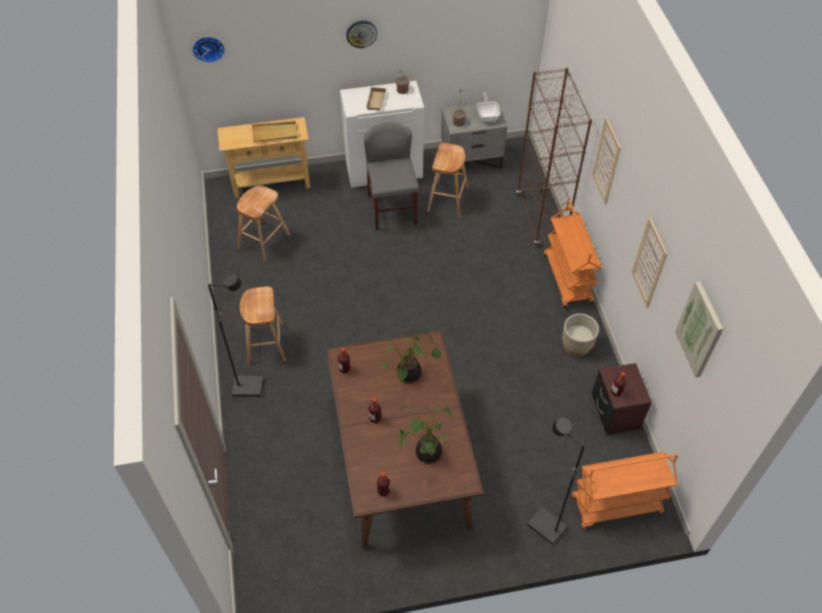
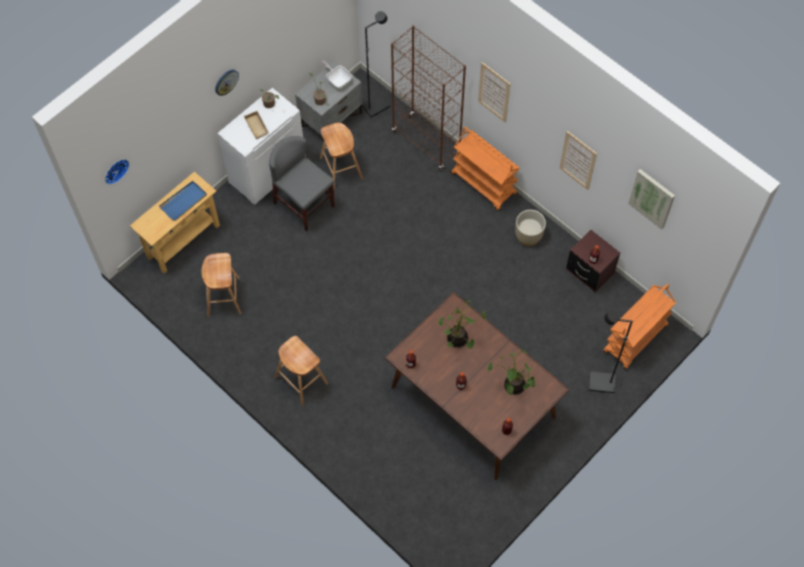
camera: 35 degrees left, 10 degrees up
(248, 386) = (318, 421): black floor lamp -> black floor lamp (375, 105)
(275, 133) = (184, 202): beige tray -> blue tray

